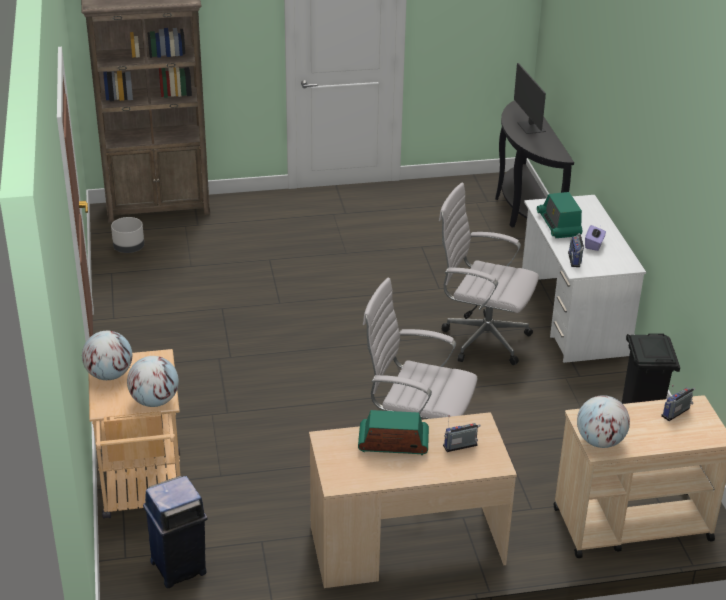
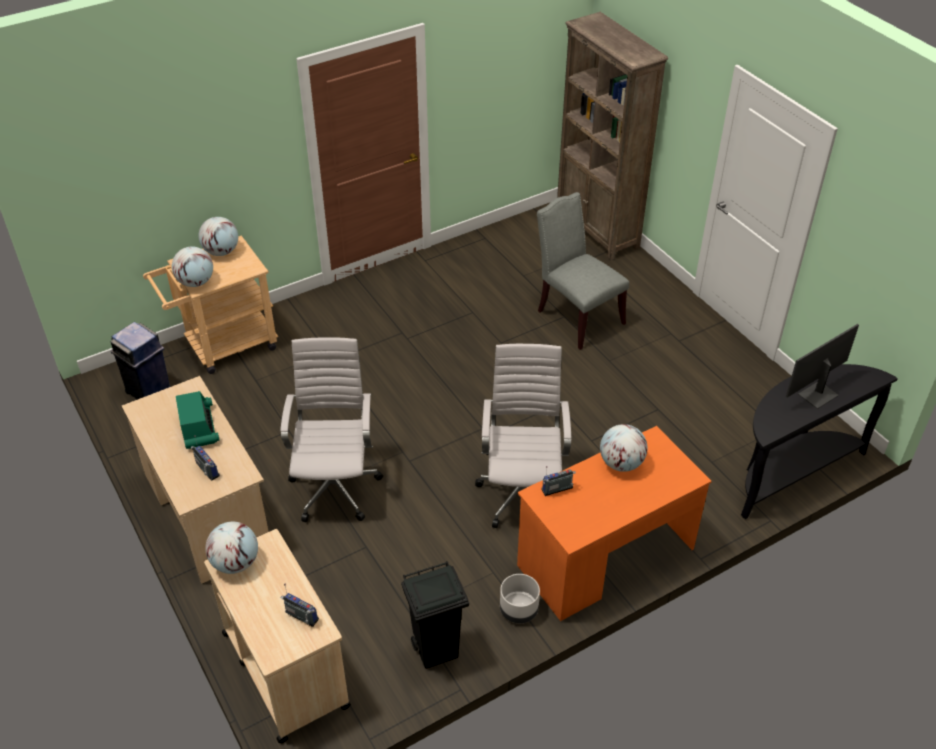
camera: 70 degrees right, 10 degrees up
(129, 248) = (526, 234): grey planter -> grey planter (519, 610)
(274, 253) = (576, 316): none -> grey chair
(559, 225) = (621, 463): radio -> globe
(573, 317) = (605, 557): white desk -> orange desk
(594, 245) = (598, 500): purple tissue box -> none

